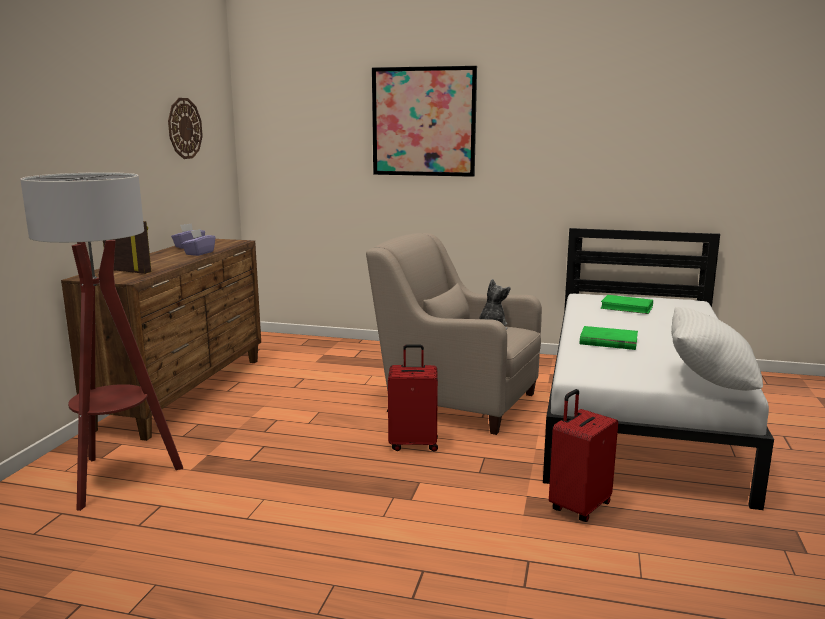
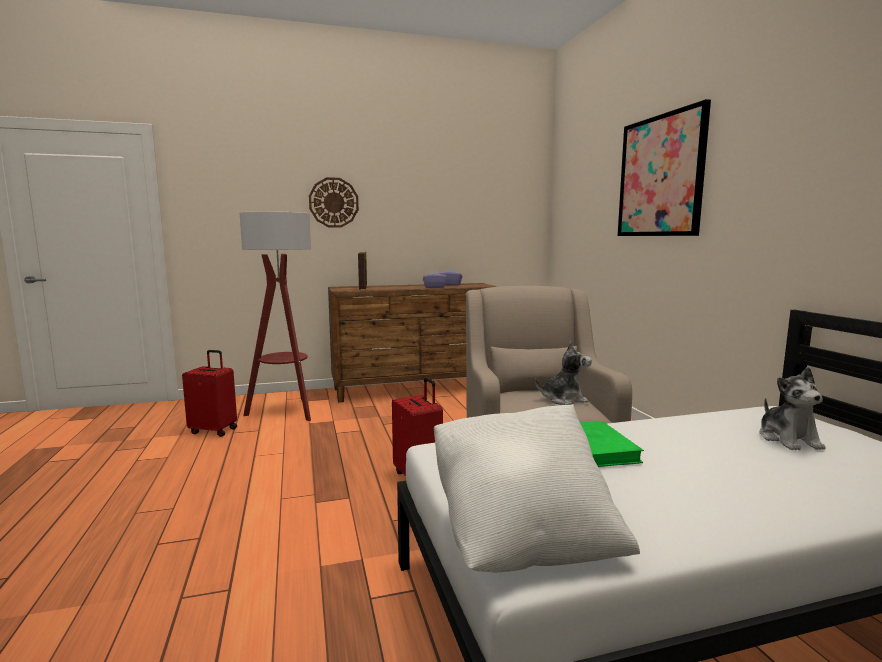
camera: 60 degrees right, 5 degrees down
(184, 128) = (478, 197): wall clock -> wall clock (334, 202)
(578, 506) = (359, 599): red suitcase -> red suitcase (214, 430)
(627, 307) = (788, 439): green book -> plush toy

